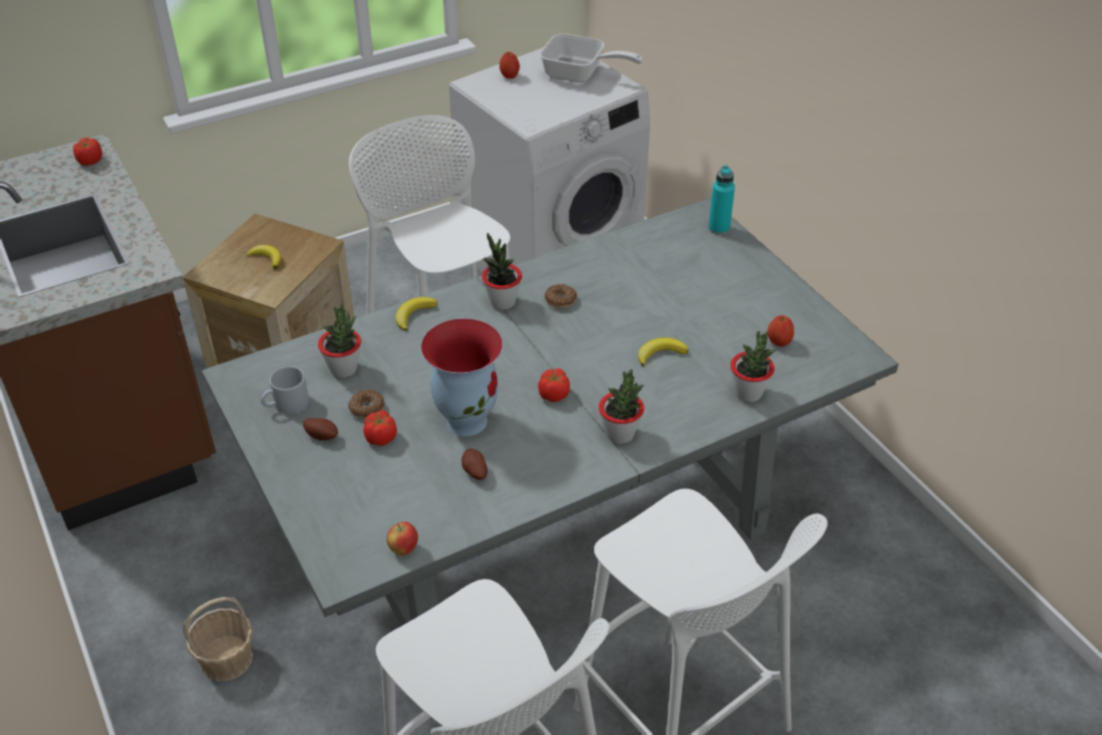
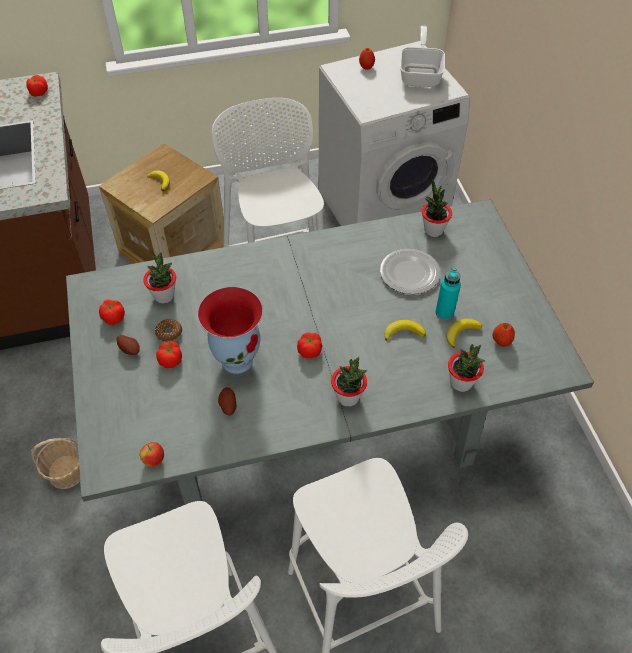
camera: 15 degrees right, 10 degrees up
(286, 405) = (113, 318): grey mug -> tomato
(414, 315) = (230, 260): banana -> banana (461, 333)
(502, 302) = (298, 261): potted plant -> potted plant (433, 230)
(560, 300) = (343, 269): donut -> none
(580, 75) = (421, 74): frying pan -> frying pan turned 120 degrees counterclockwise
(643, 291) = (408, 273): none -> plate
(719, 228) = (488, 228): turquoise bottle -> turquoise bottle (444, 313)

